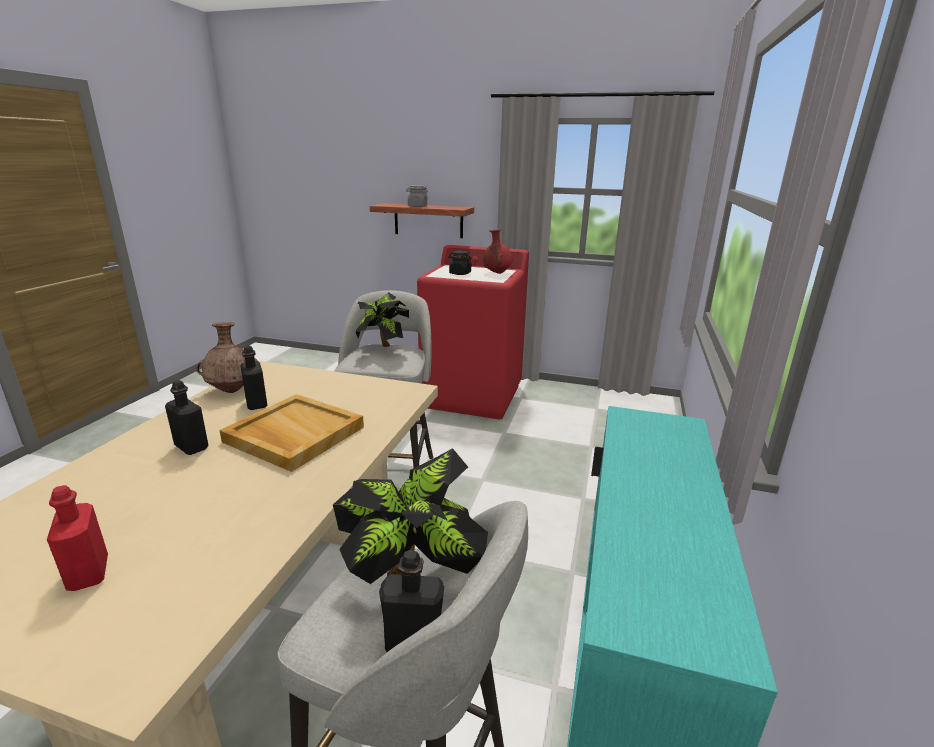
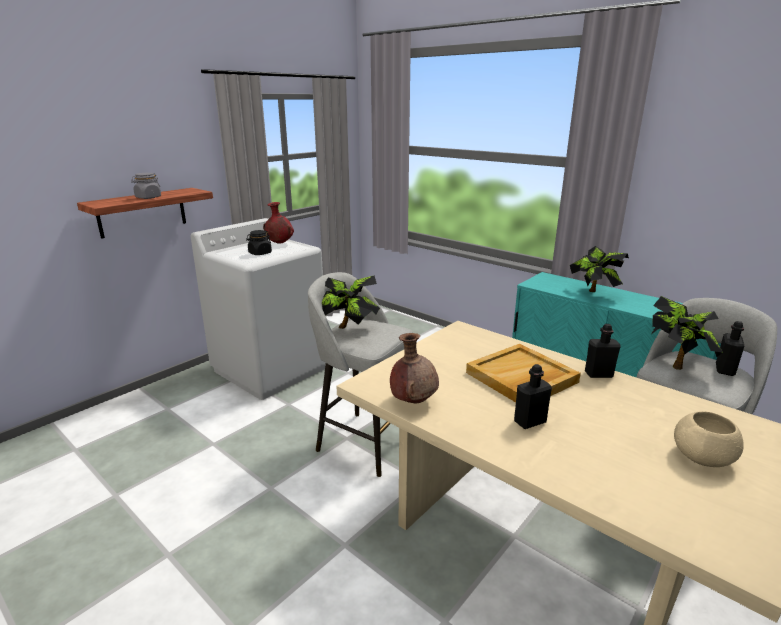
camera: 65 degrees left, 0 degrees up
(88, 573) = (703, 457): red bottle -> beige bowl
(256, 404) = (453, 390): black bottle -> black bottle (598, 374)
(473, 396) = (271, 369): red washing machine -> white washing machine
(654, 470) = (594, 293): none -> potted plant

